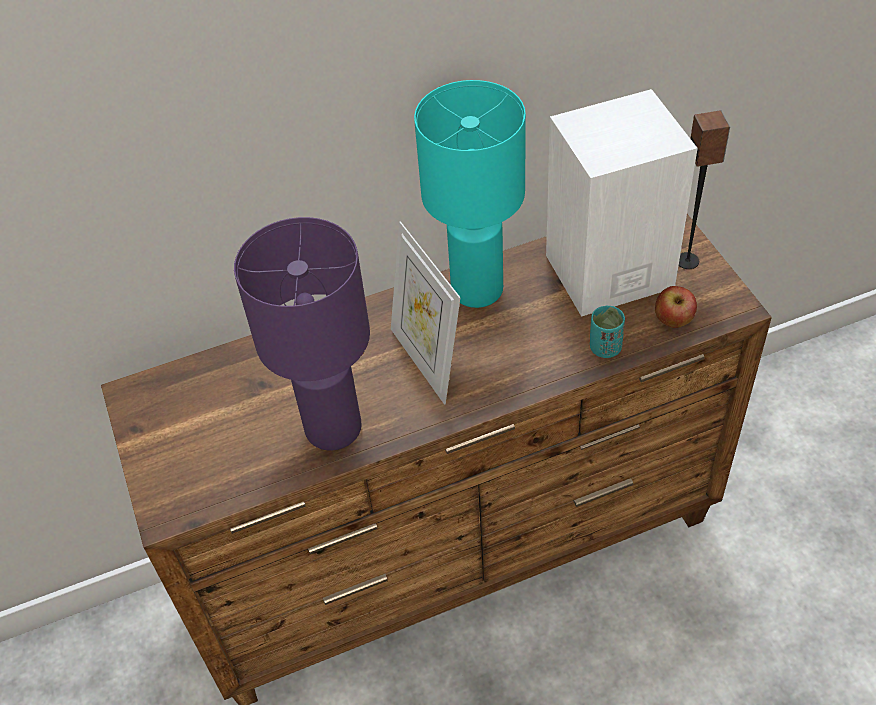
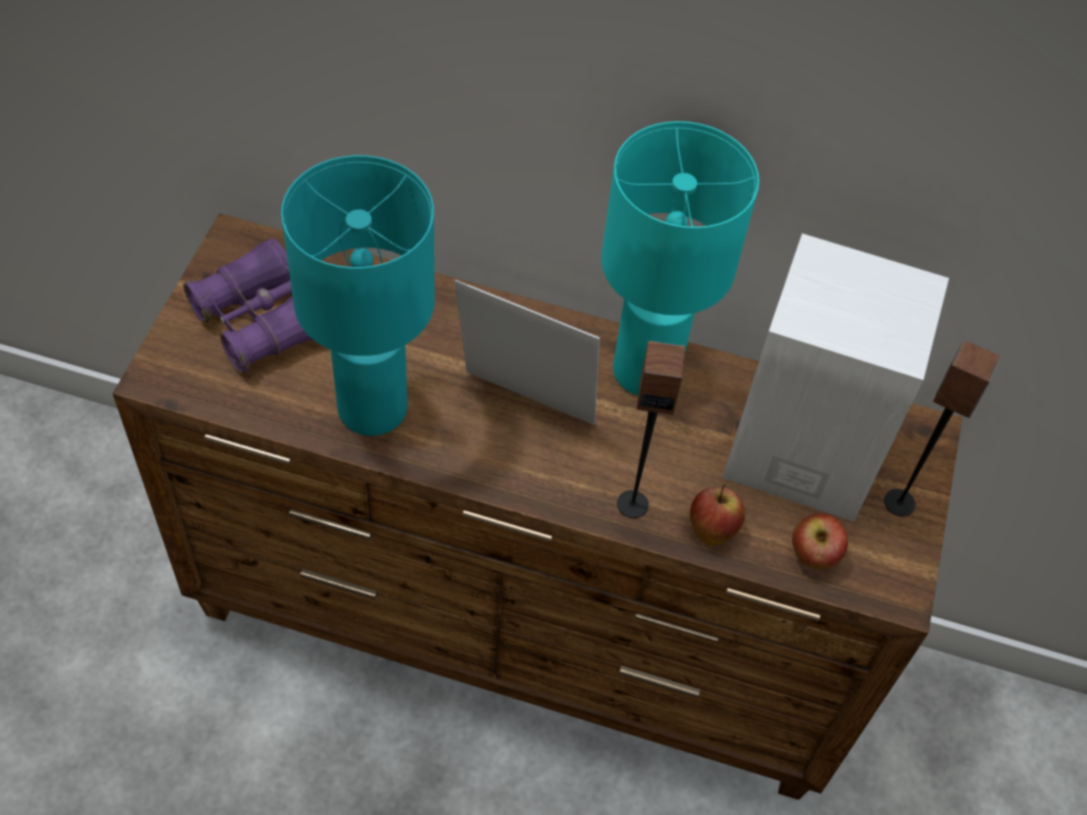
camera: 30 degrees right, 5 degrees up
(202, 429) = (261, 321): none -> purple binoculars
(334, 427) = (374, 408): purple table lamp -> turquoise table lamp
(427, 360) = (524, 408): picture frame -> picture frame turned 105 degrees clockwise
(547, 367) = (632, 503): none -> speaker
(605, 348) = (712, 529): turquoise cup -> apple

